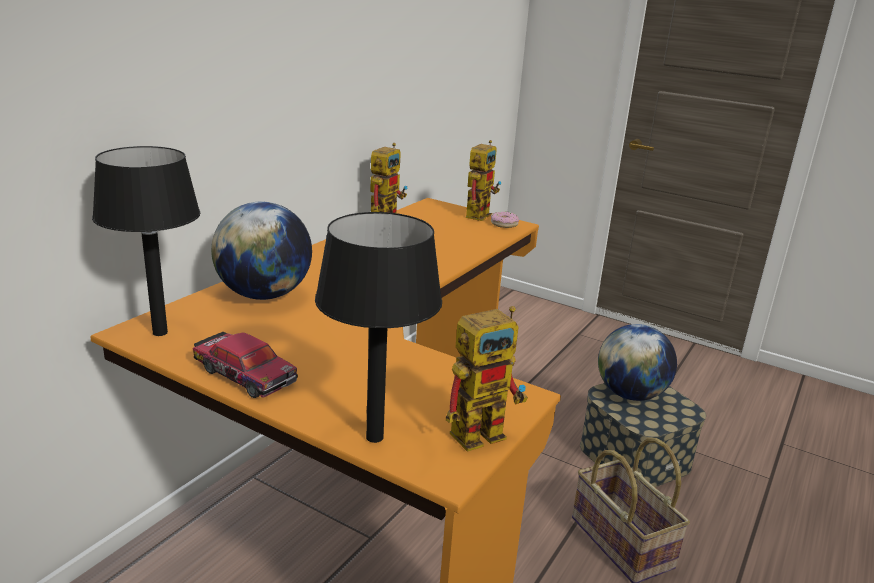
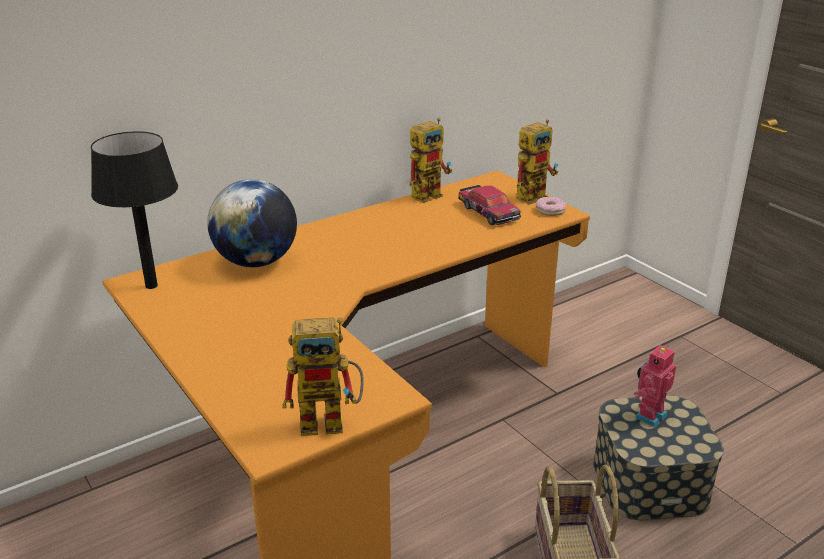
camera: 25 degrees right, 5 degrees up
(245, 374) = (186, 333): toy car -> toy car (488, 212)
(375, 437) = (239, 408): black table lamp -> none
(630, 394) = (649, 415): globe -> toy robot

